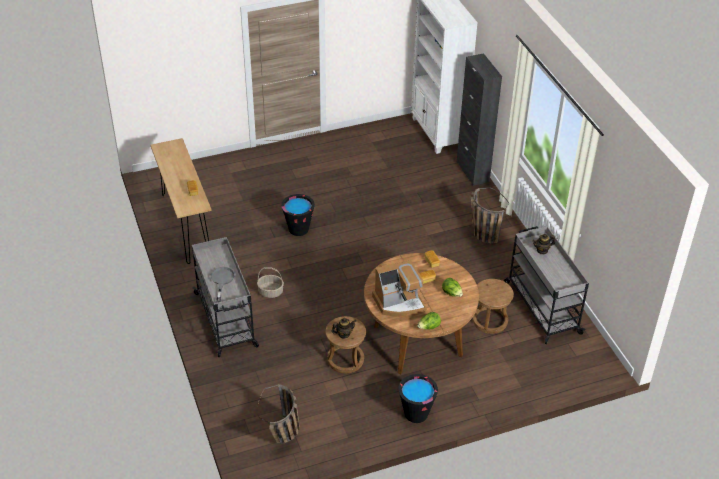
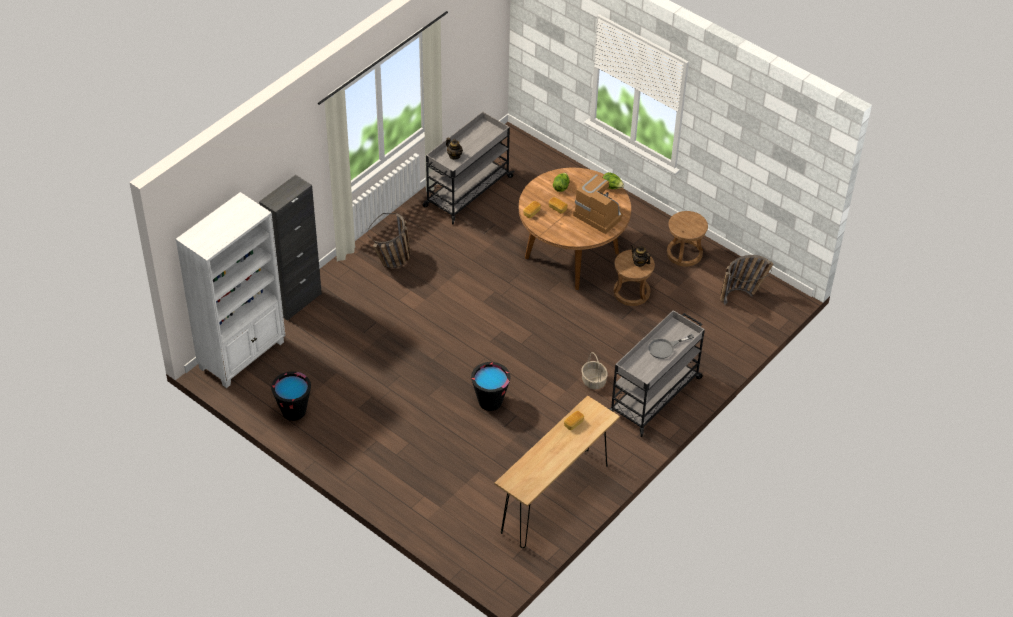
camera: 120 degrees left, 5 degrees up
(416, 413) = (651, 227): black bucket -> black bucket (294, 411)
(490, 320) = (510, 218): brown stool -> brown stool (684, 253)

